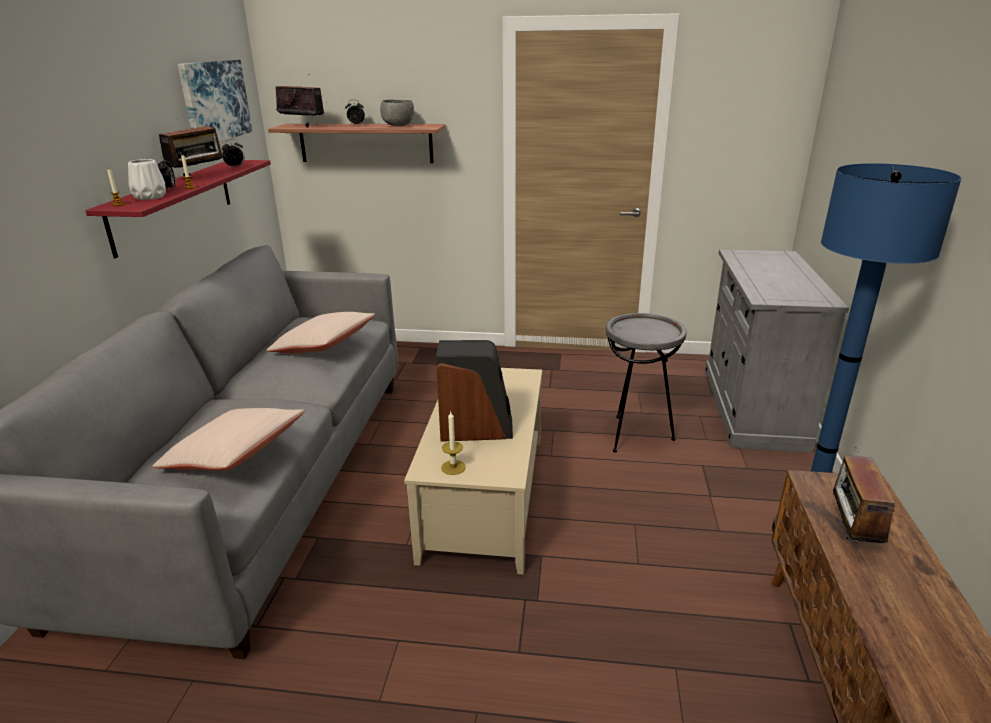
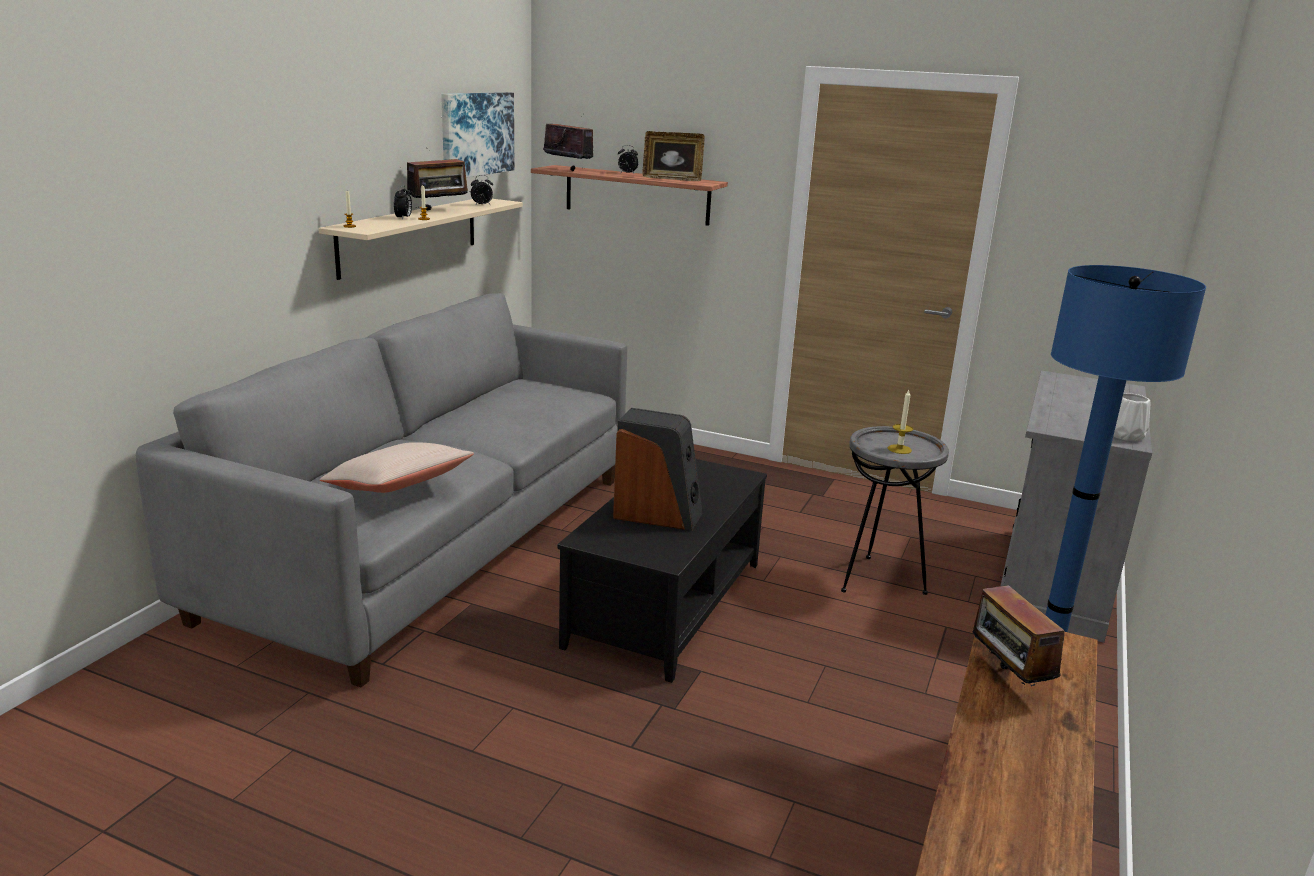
camera: 15 degrees right, 5 degrees down
(151, 197) = (383, 223): white vase -> white vase (1126, 435)
(174, 204) = (410, 235): red shelf -> beige shelf
(324, 347) = (531, 409): beige pillow -> none
(398, 126) = (672, 179): grey bowl -> picture frame
(453, 467) = (613, 543): candle -> candle (899, 449)
(483, 496) = (664, 603): beige coffee table -> black coffee table
(851, 535) = (1007, 679): radio -> radio turned 45 degrees counterclockwise

